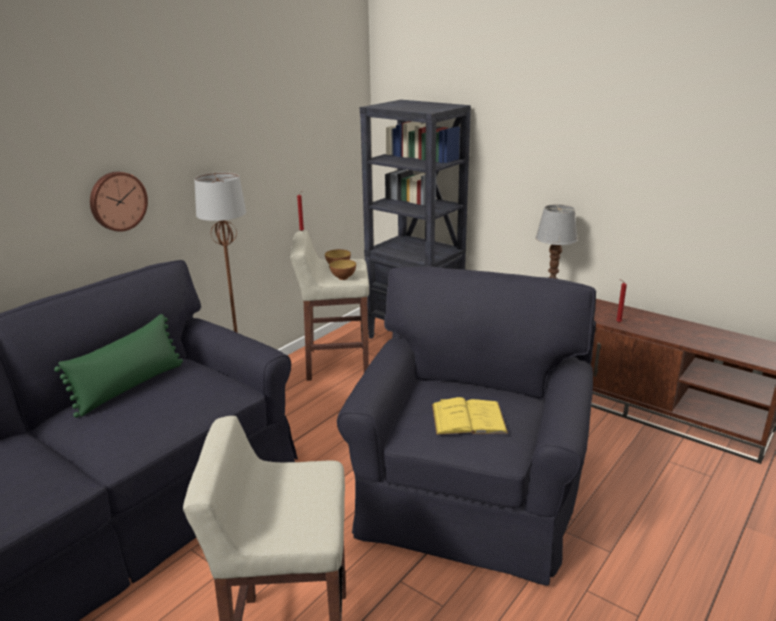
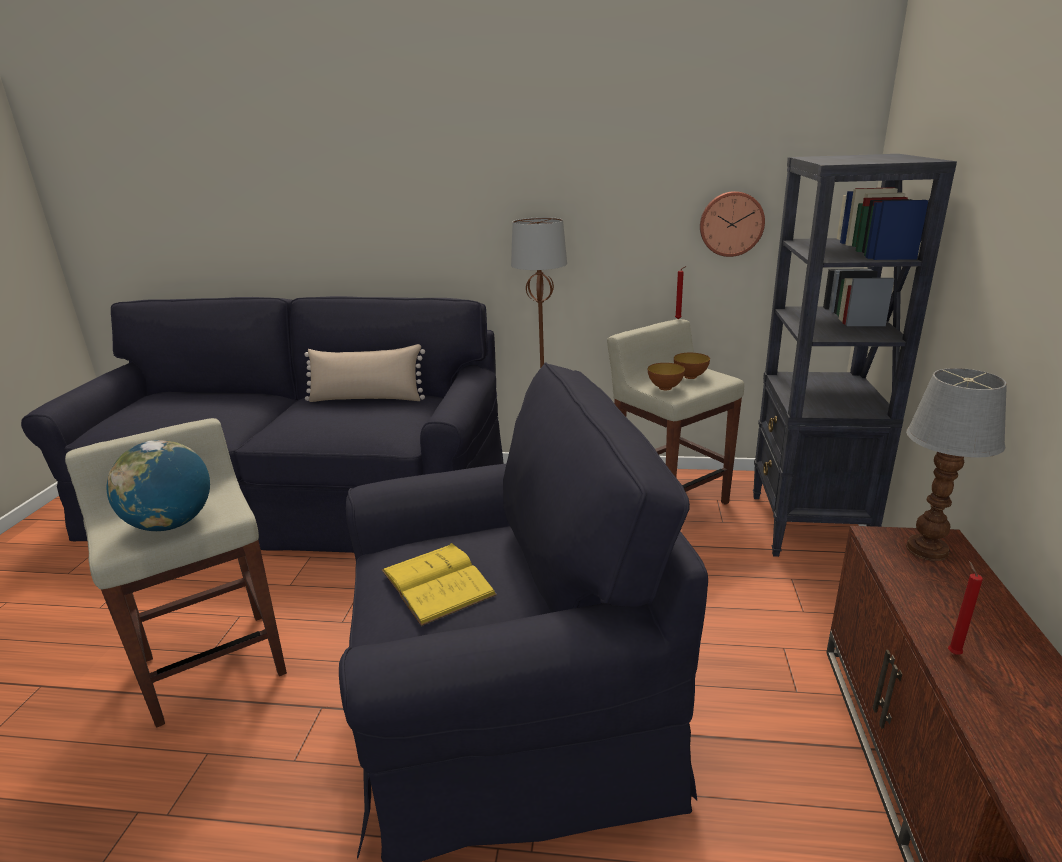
camera: 60 degrees right, 0 degrees up
(117, 201) = (443, 227): wall clock -> wall clock (731, 223)
(130, 387) = (367, 399): green pillow -> beige pillow
(309, 500) = (171, 524): none -> globe

